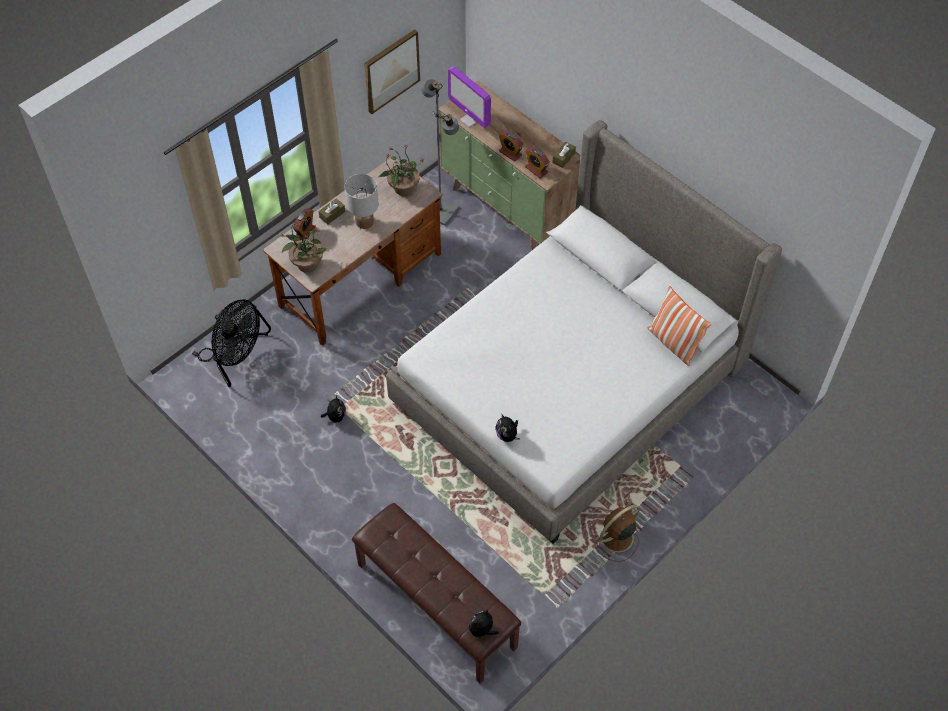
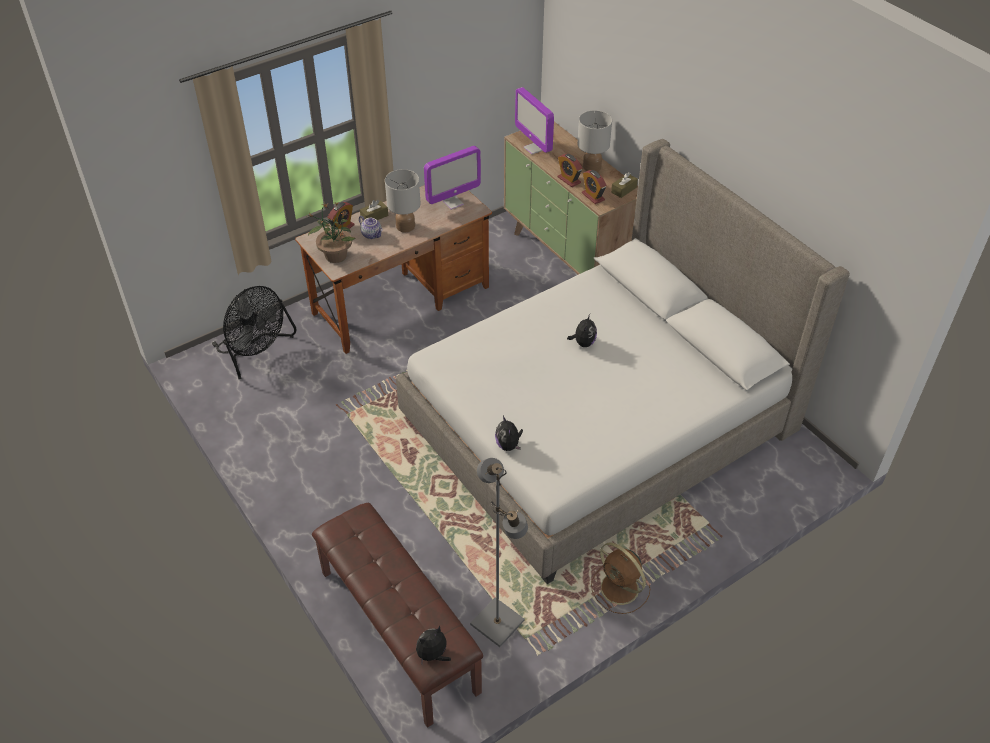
camera: 10 degrees right, 10 degrees down
(335, 235) = (372, 234): none -> teapot
(336, 416) = (340, 421): plush toy -> plush toy (583, 343)
(391, 70) = (456, 80): picture -> none
(403, 188) = (453, 202): potted plant -> monitor
(440, 211) = (497, 251): grey floor lamp -> grey floor lamp (497, 623)
(529, 135) = (591, 167): none -> grey table lamp
(615, 538) = (620, 589): brown fan -> brown fan turned 105 degrees counterclockwise
(673, 343) = (715, 379): pillow -> none

